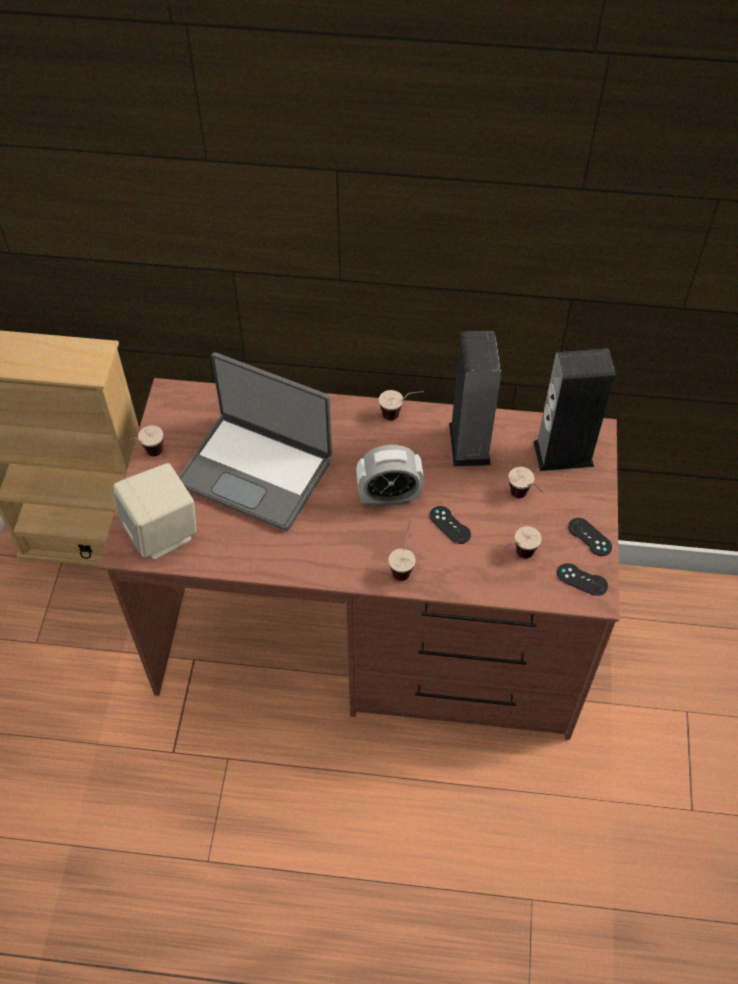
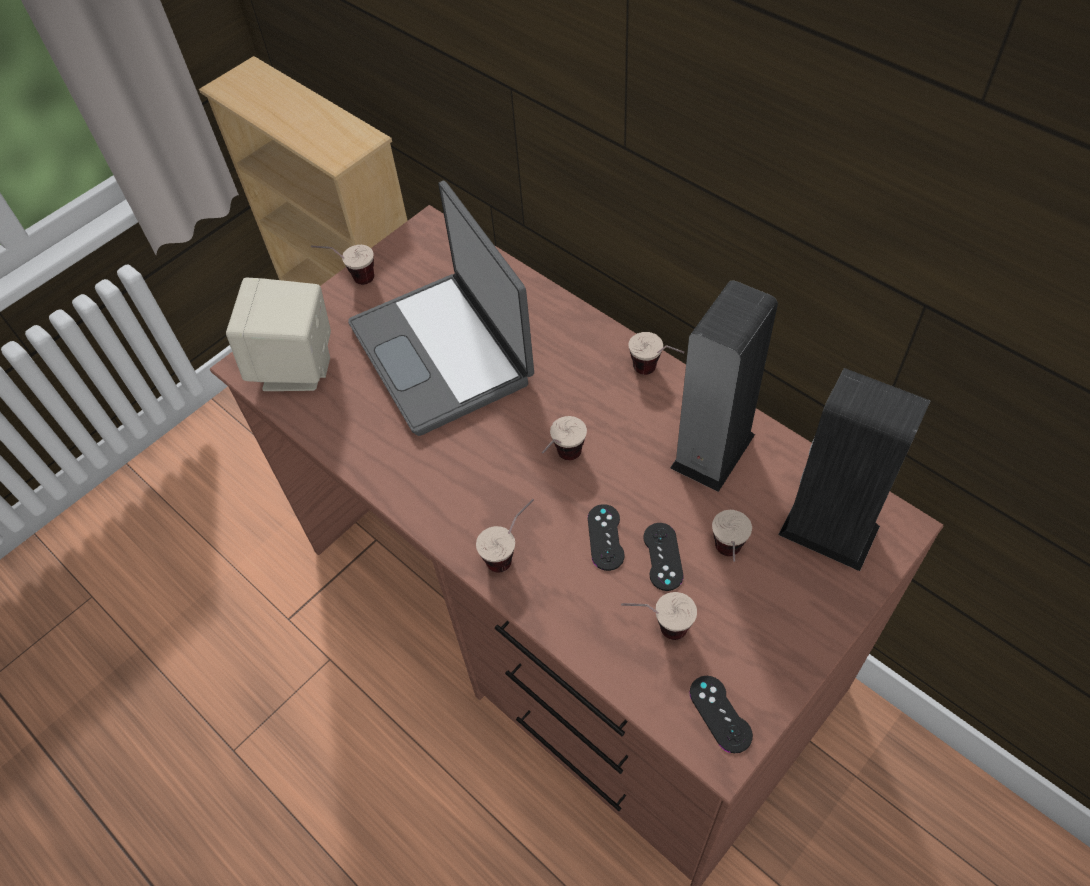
camera: 40 degrees right, 0 degrees up
(389, 497) = (562, 462): alarm clock -> cup
(589, 537) = (777, 662): black game controller -> black game controller (663, 556)

